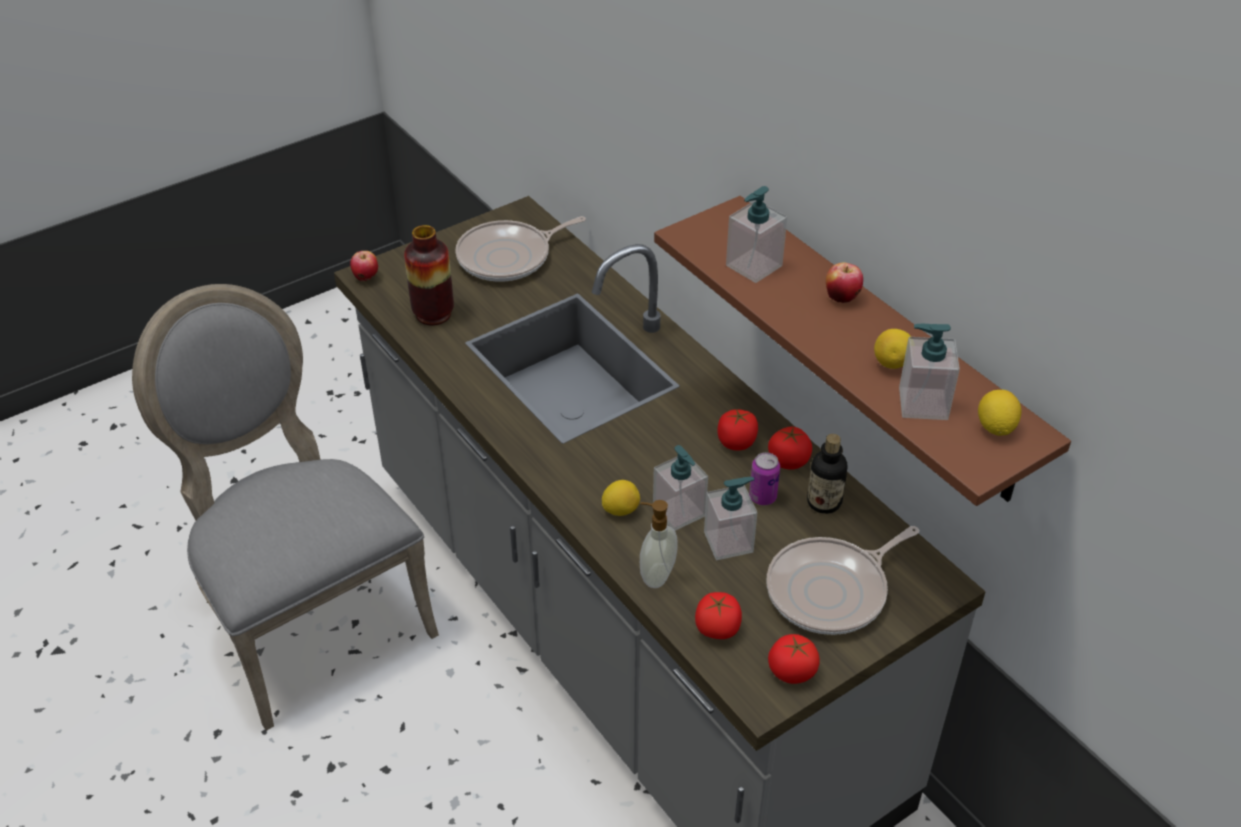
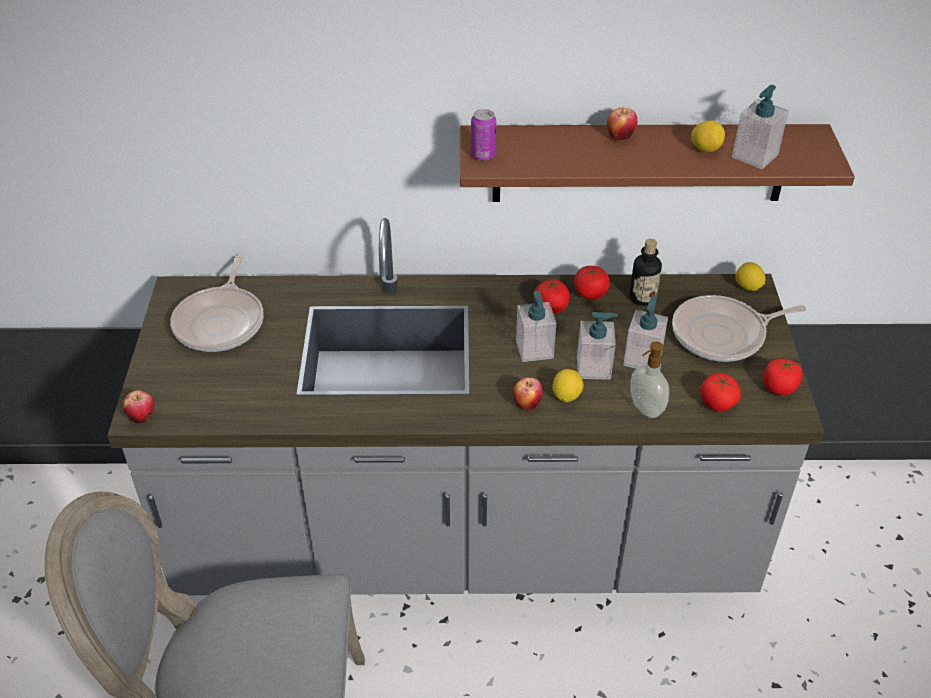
camera: 55 degrees left, 0 degrees up
(433, 314) = (240, 397): vase -> none
(584, 488) = (527, 404): none -> apple
(753, 266) = (549, 154): soap dispenser -> soap dispenser (534, 349)
(762, 497) = (614, 322): can -> can (483, 155)
(832, 590) = (723, 335): frying pan -> frying pan turned 75 degrees clockwise
(995, 427) = (798, 142): lemon -> lemon (747, 287)

